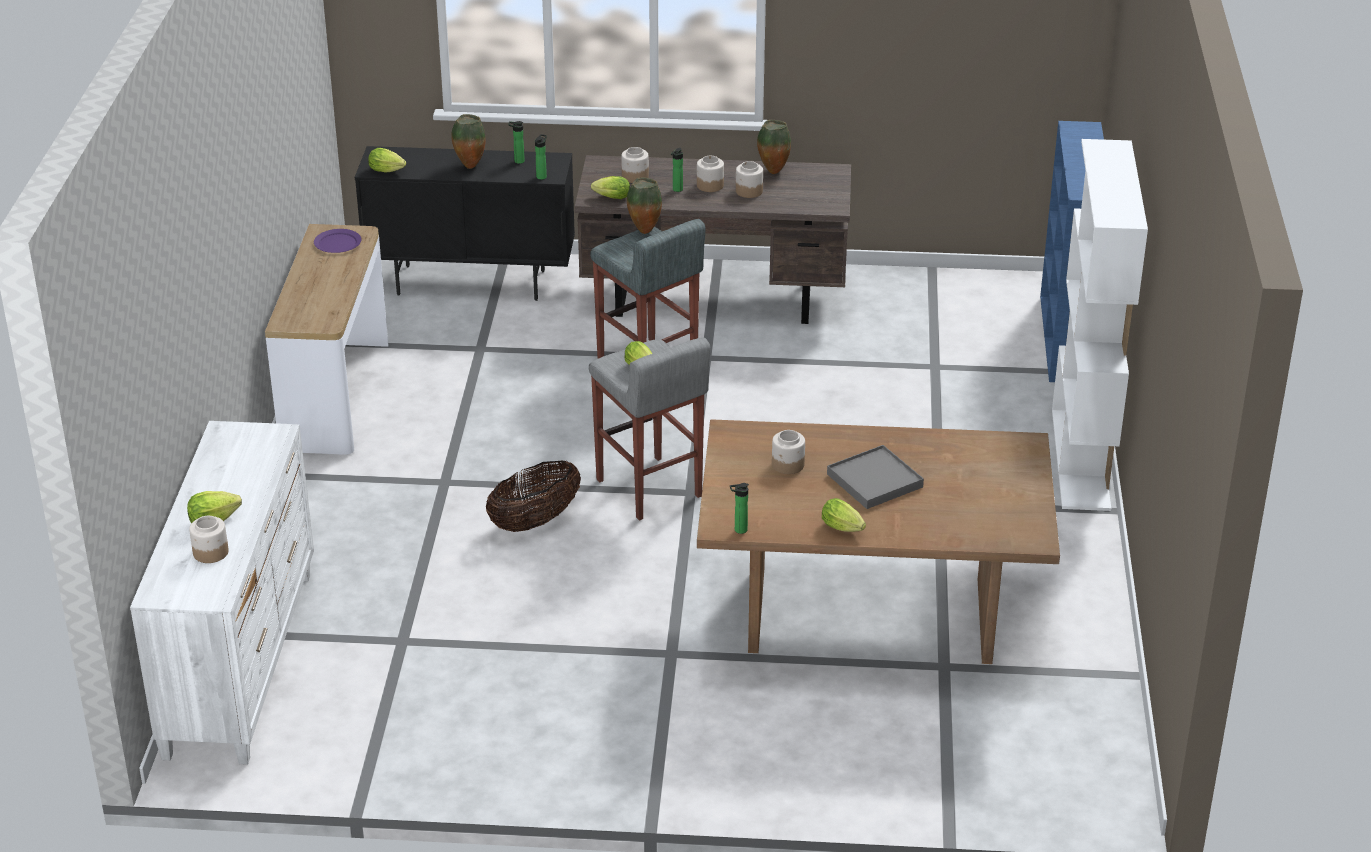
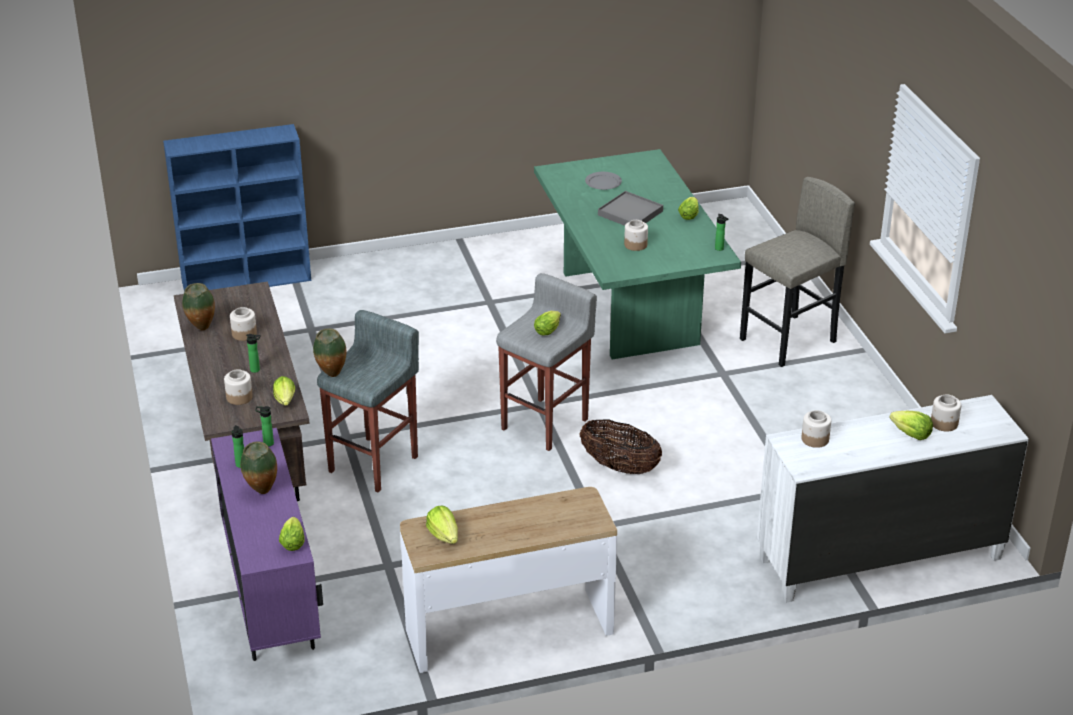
camera: 110 degrees left, 0 degrees up
(338, 243) = (444, 535): purple plate -> lettuce
(472, 283) = (272, 605): black cabinet -> purple cabinet
(710, 185) = (241, 355): jar -> jar (814, 439)
(714, 738) = (788, 341): none -> grey stool
(869, 616) = (630, 308): brown dining table -> green dining table
(972, 478) = (603, 183): none -> grey plate
(1081, 459) = (406, 257): white bookcase -> none

